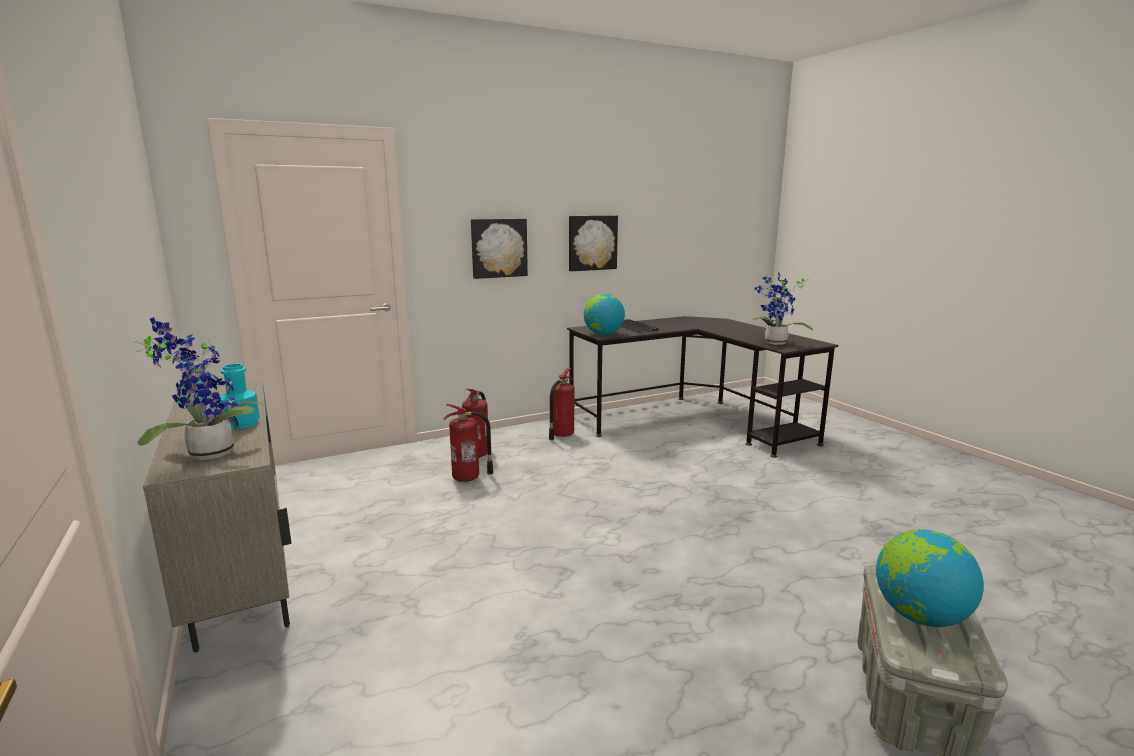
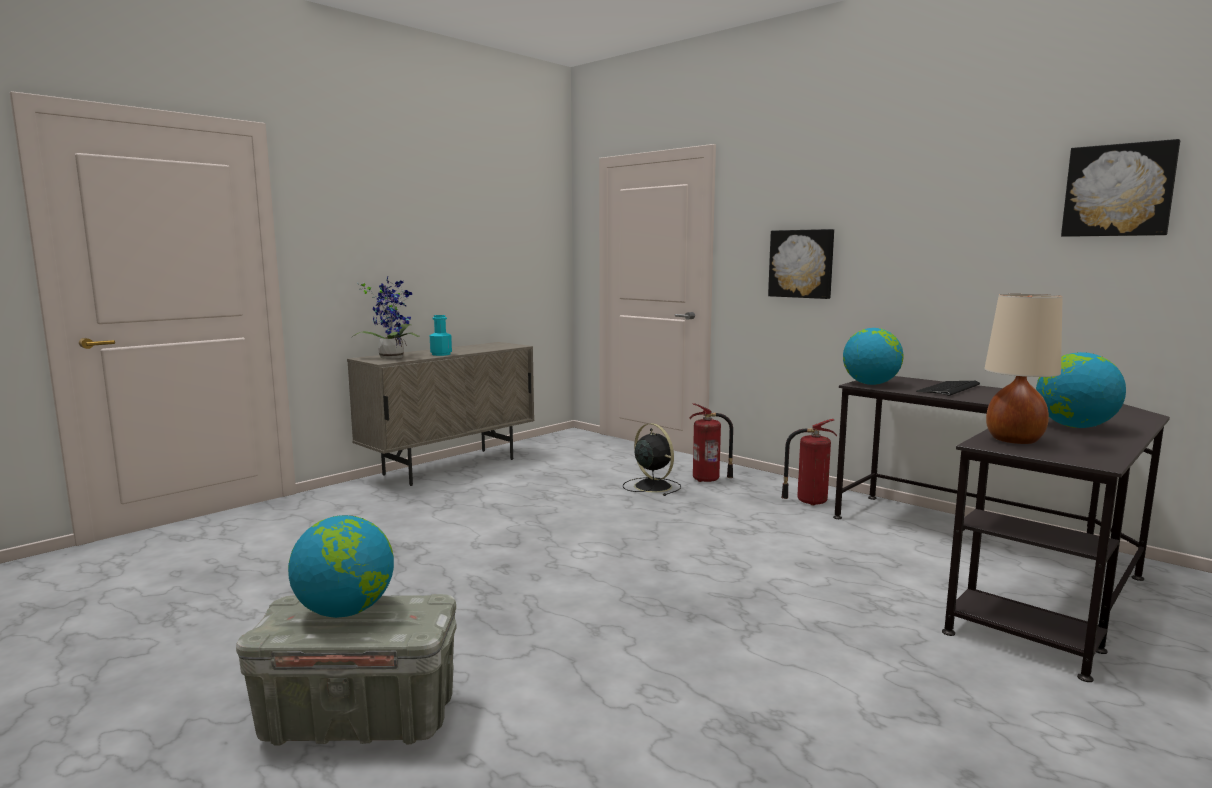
camera: 70 degrees right, 5 degrees down
(468, 478) = (651, 486): fire extinguisher -> black fan
(592, 243) = (929, 262): picture -> picture (1118, 190)
(746, 331) = (1074, 426): none -> globe
(774, 343) = (1013, 440): potted plant -> beige table lamp

